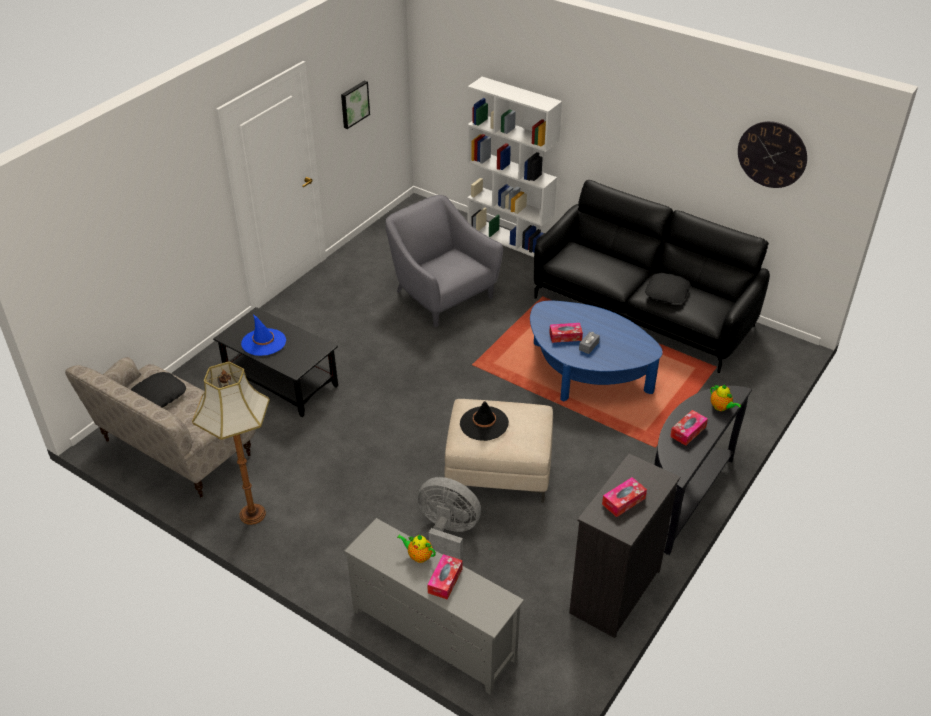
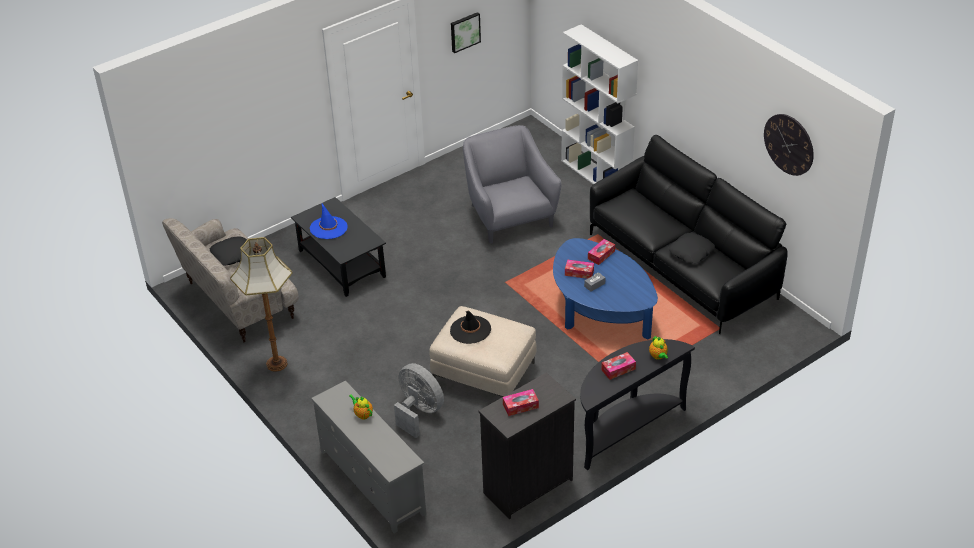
camera: 20 degrees right, 0 degrees up
(445, 580) = (373, 435): tissue box -> tissue box (601, 255)

